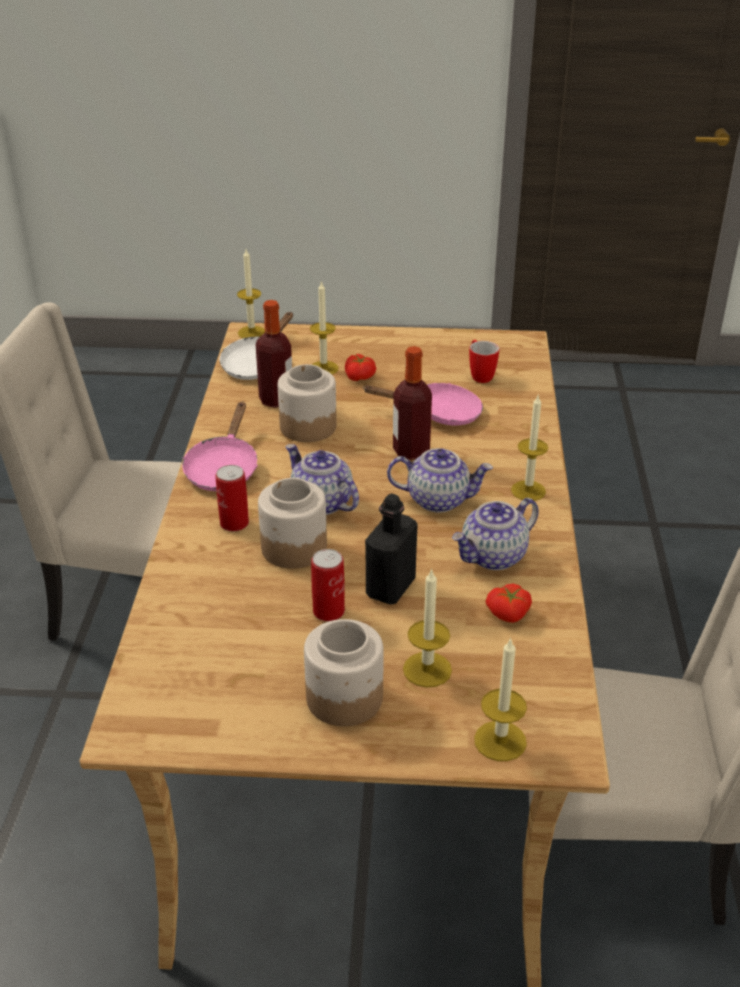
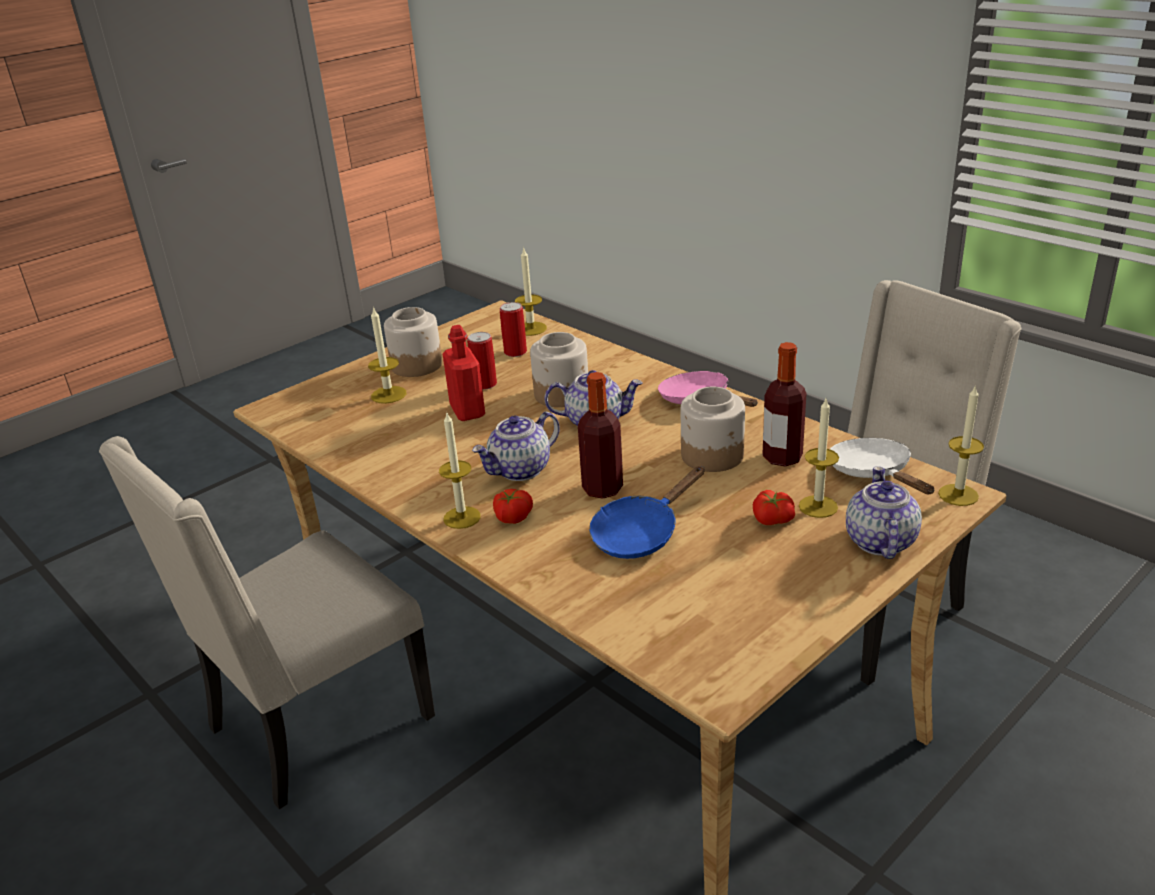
camera: 135 degrees right, 5 degrees down
(234, 523) = (622, 383): can -> can (515, 352)
(390, 588) = (467, 411): black bottle -> red bottle
(439, 413) = (640, 533): pink frying pan -> blue frying pan
(479, 375) = (679, 601): mug -> none
(493, 557) = (425, 461): teapot -> teapot (879, 541)
(500, 741) = (311, 393): candle -> candle (531, 329)
(508, 614) = (373, 439): tomato -> tomato (512, 517)

